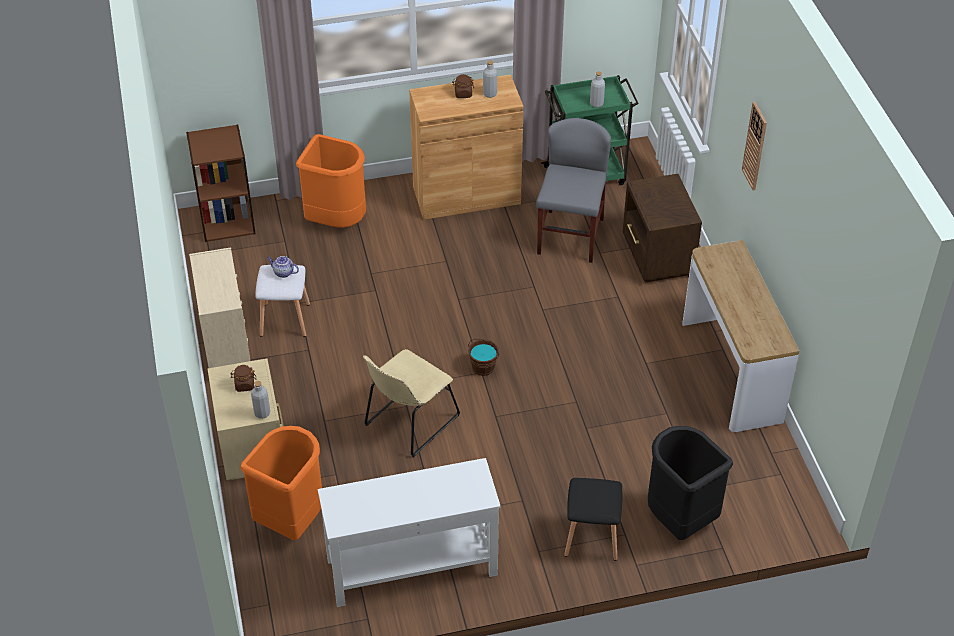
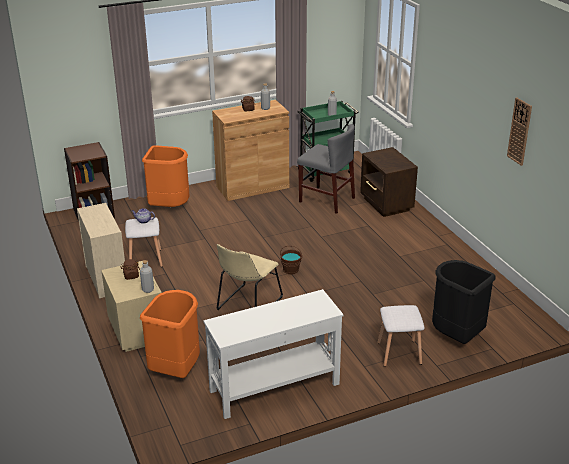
camera: 10 degrees left, 15 degrees down
(570, 236) = (326, 200): grey chair -> grey chair turned 120 degrees clockwise
(590, 537) = (398, 353): black stool -> white stool
(731, 371) = (457, 254): console table -> none
(755, 146) = (455, 93): wall clock -> wall clock (519, 131)

